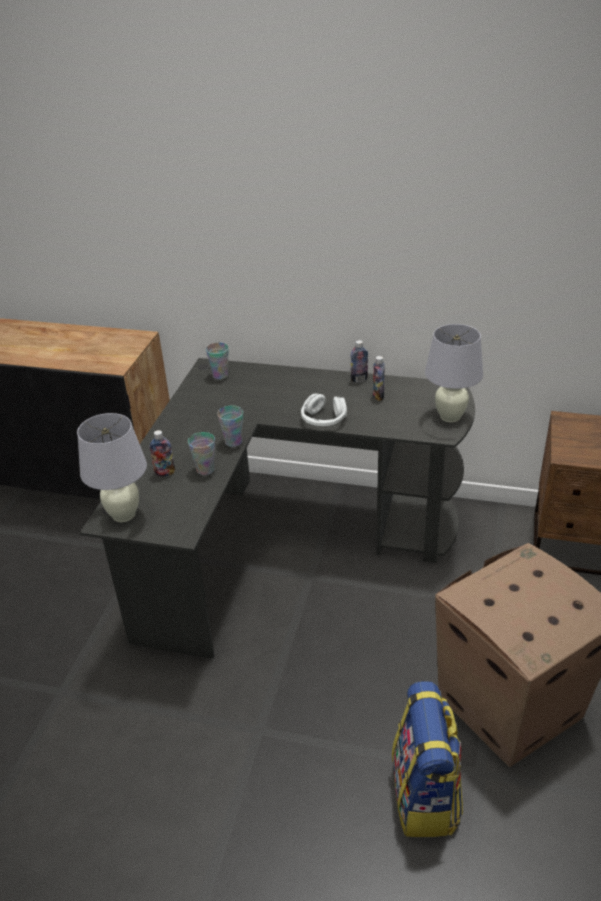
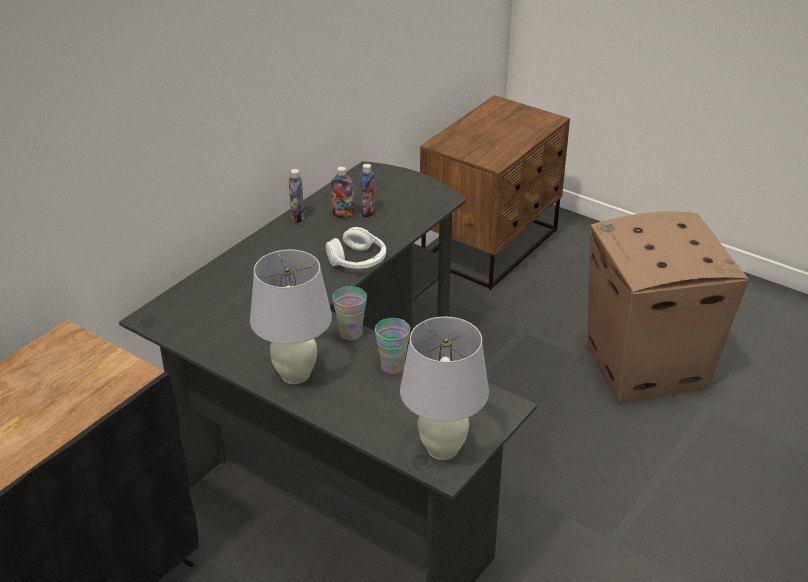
camera: 70 degrees left, 0 degrees up
(165, 473) = (376, 400): bottle -> bottle (368, 212)
(220, 375) = (186, 312): cup -> none
(425, 796) = (723, 448): backpack -> none
(450, 416) = (417, 186): white table lamp -> white table lamp (295, 375)

